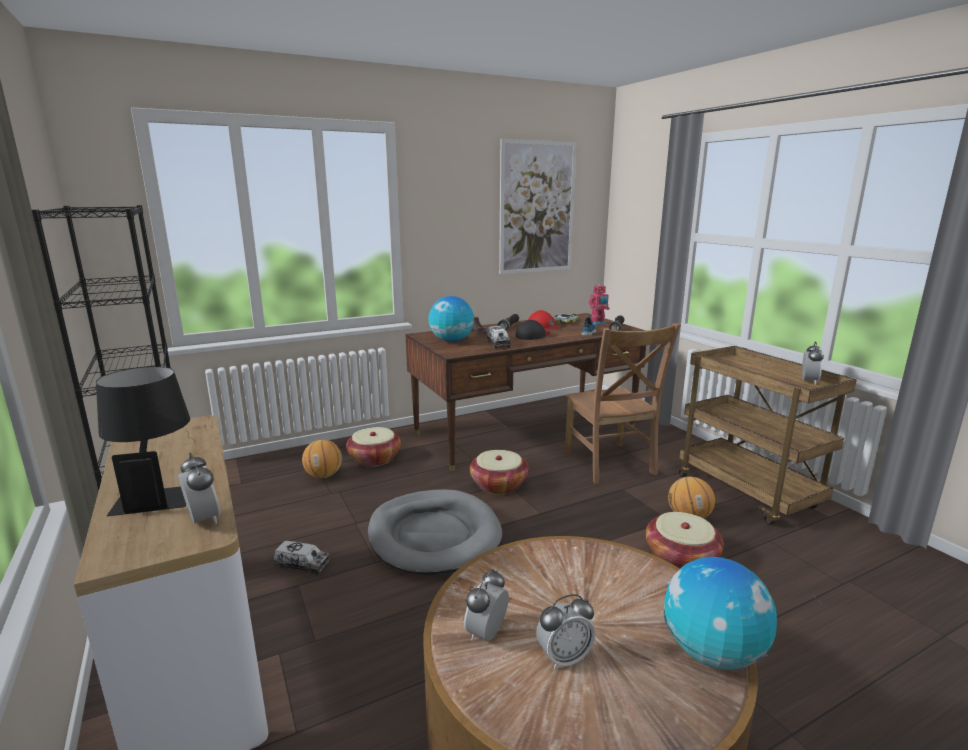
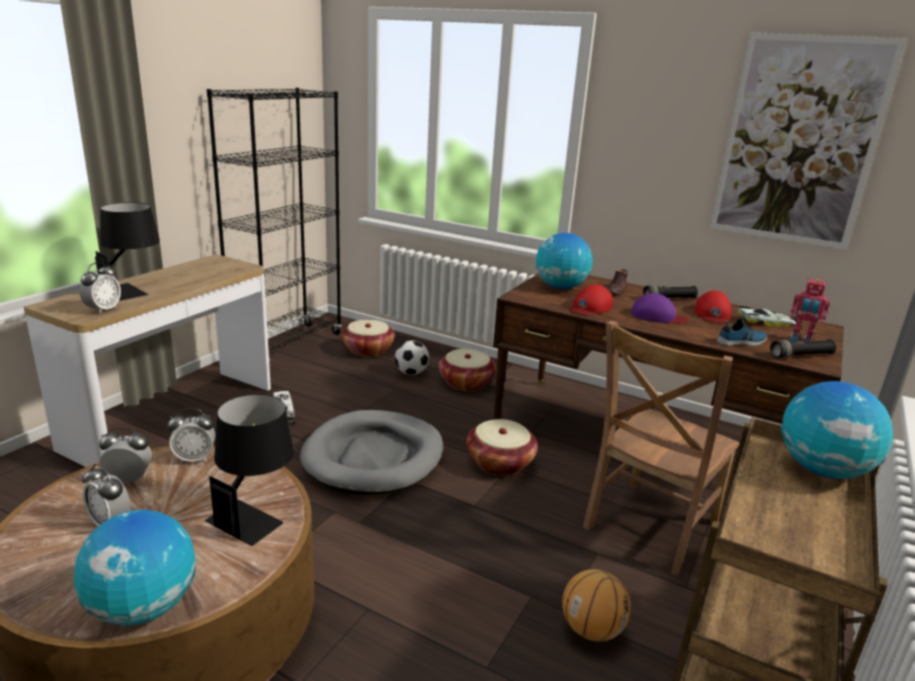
camera: 55 degrees right, 5 degrees up
(323, 475) = (411, 373): basketball -> football
(498, 344) = (590, 307): toy truck -> red cap
(533, 335) = (658, 316): black cap -> purple cap
(599, 567) = (255, 513): none -> black table lamp
(681, 558) = (486, 639): basket -> basket (368, 350)
(736, 362) = (822, 470): none -> globe
(808, 381) = (831, 552): alarm clock -> alarm clock (194, 458)

